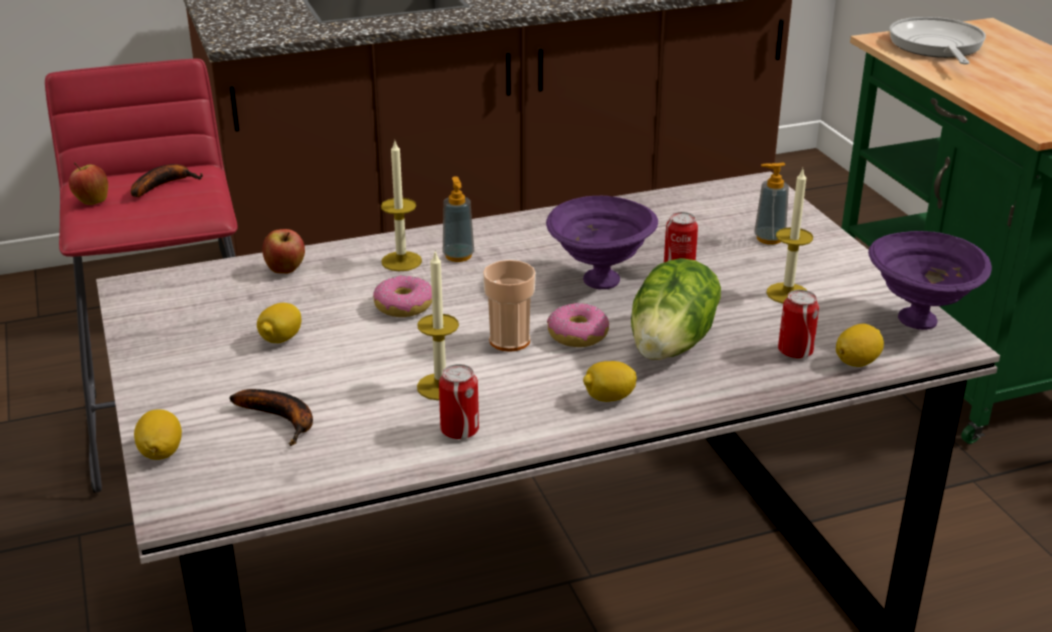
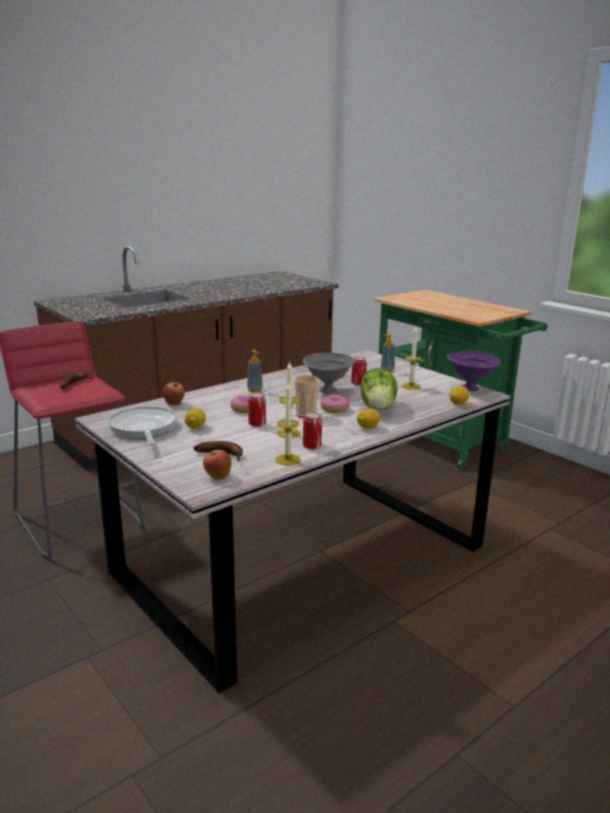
camera: 20 degrees left, 10 degrees down
(91, 201) = (38, 393): apple -> apple (217, 477)
(161, 452) = (173, 473): lemon -> none
(401, 261) = (229, 394): candle -> candle (288, 459)
(600, 282) = (328, 391): purple bowl -> grey bowl
(795, 351) = (431, 403): can -> can (257, 424)
(936, 46) = (412, 299): frying pan -> frying pan (143, 429)

